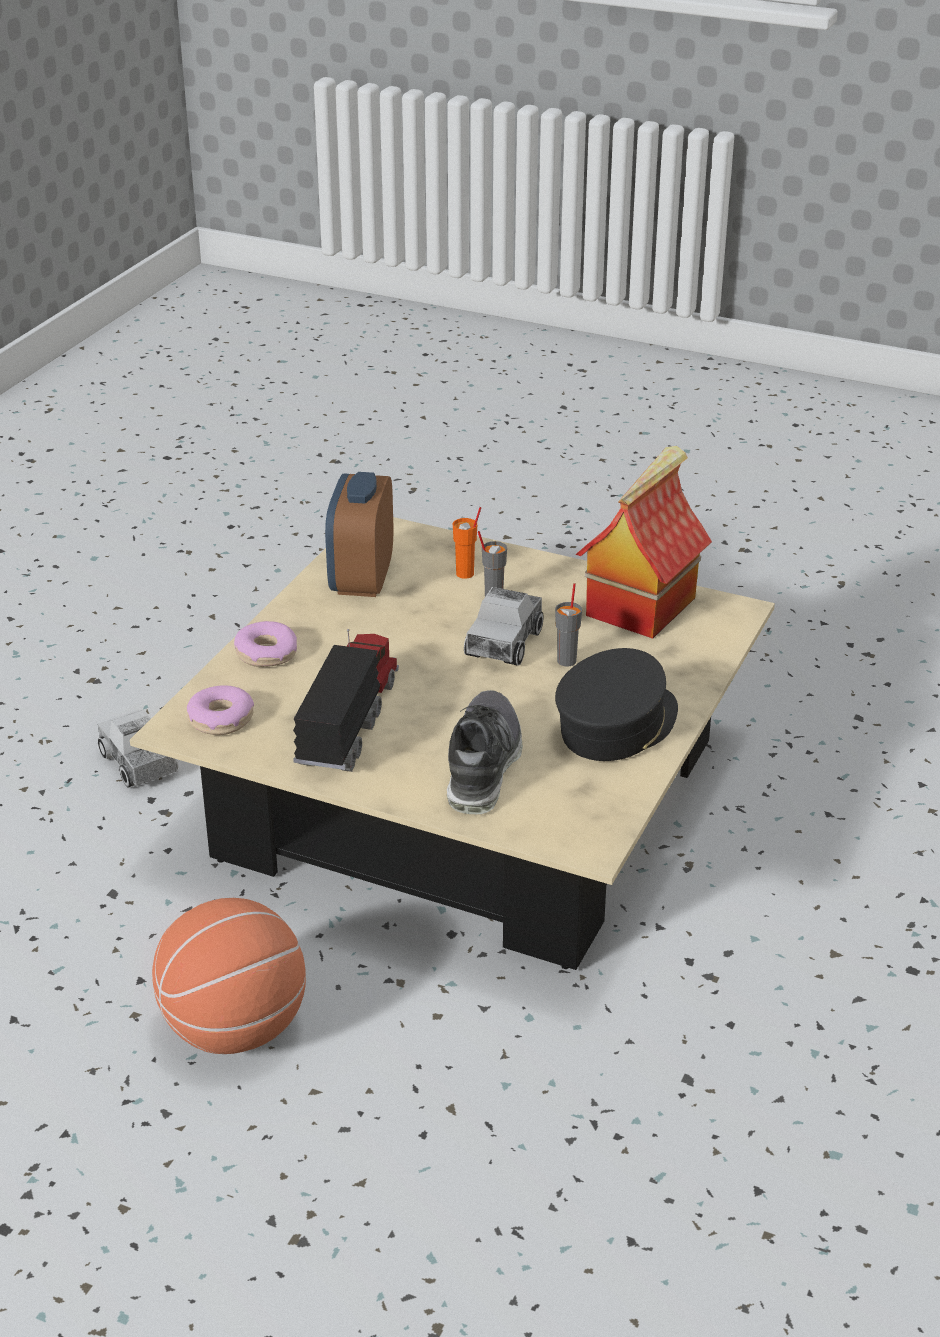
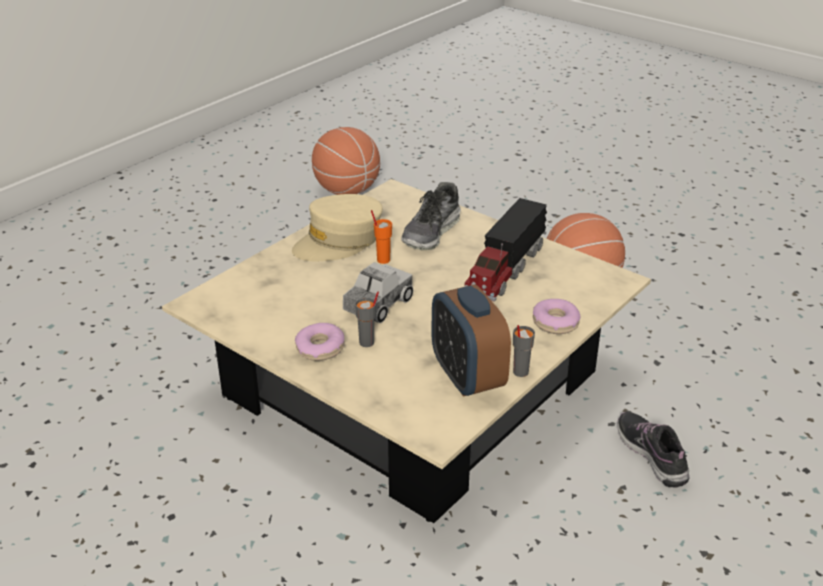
camera: 165 degrees left, 0 degrees up
(139, 764) = (651, 455): toy truck -> shoe
(221, 719) = (589, 281): donut -> donut (320, 348)
(361, 580) = (467, 377): alarm clock -> alarm clock turned 135 degrees clockwise
(465, 574) = (378, 369): orange cup -> orange cup (383, 260)
(567, 660) = (342, 285): grey cup -> grey cup (520, 372)
(617, 726) = (339, 241): black cap -> beige cap
(640, 605) = (260, 318): toy house -> none
(824, 1230) = (346, 190): none -> basketball

